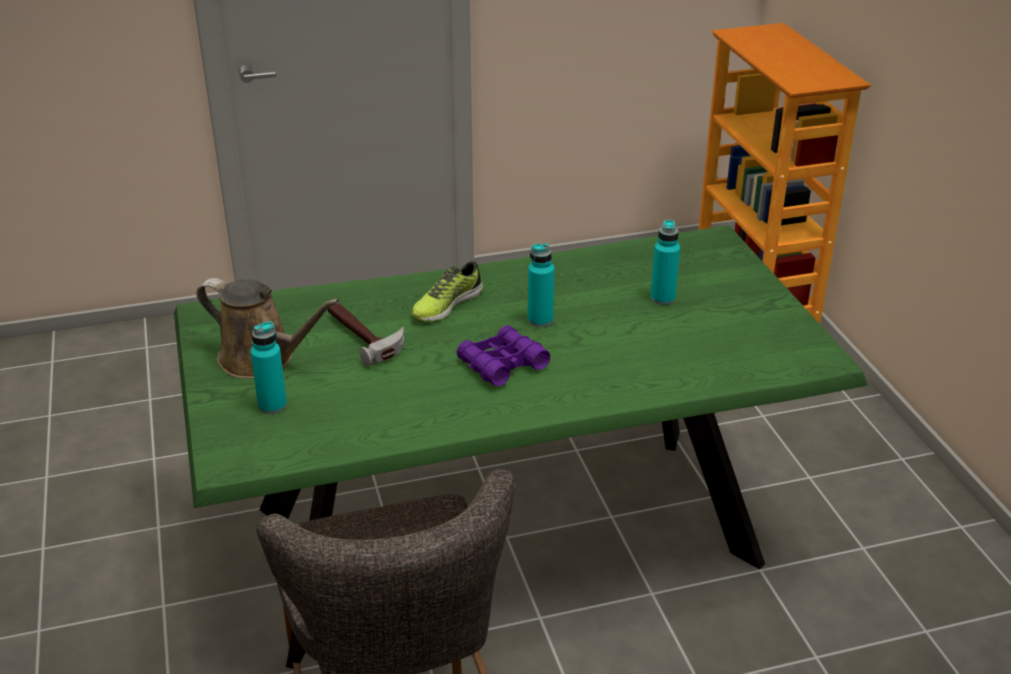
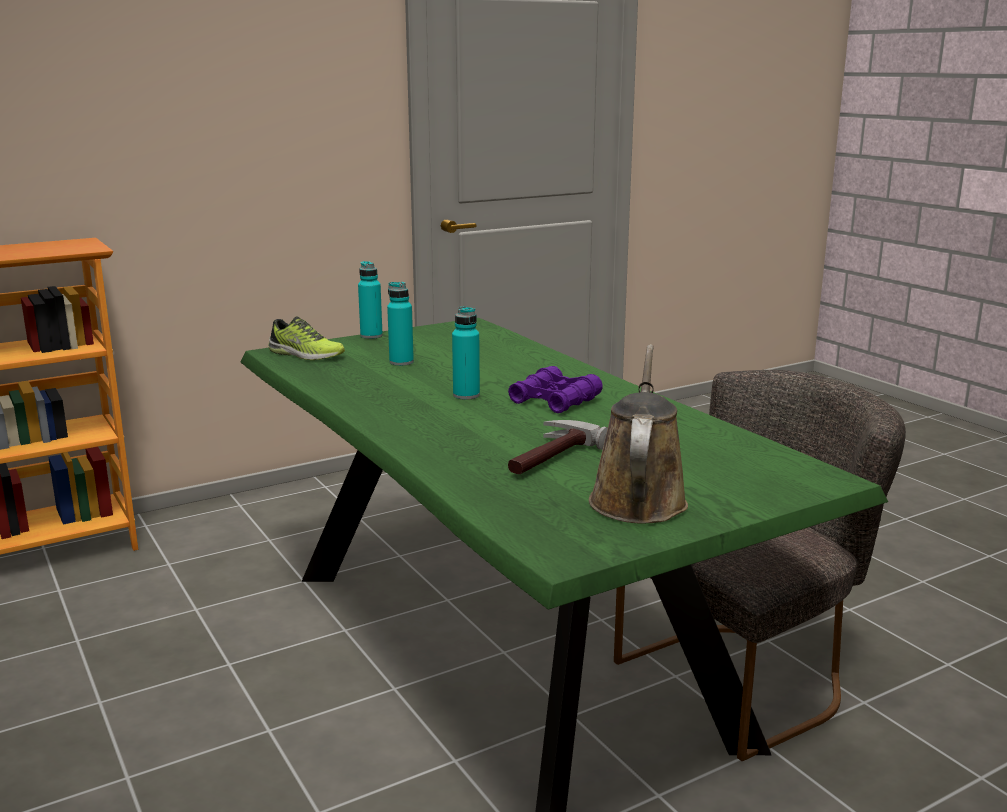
camera: 105 degrees left, 15 degrees down
(272, 405) = (716, 477): turquoise bottle -> turquoise bottle (371, 336)
(446, 304) = (458, 431): shoe -> shoe (305, 355)

